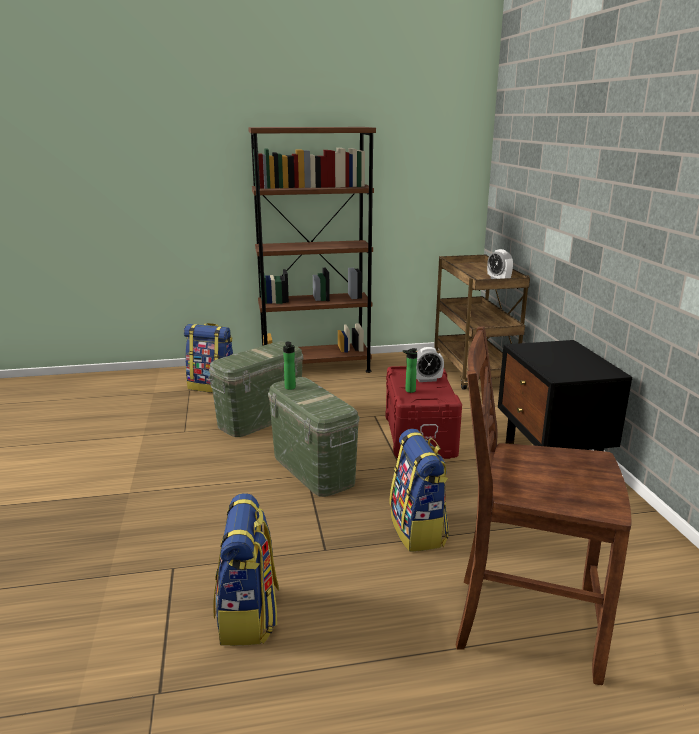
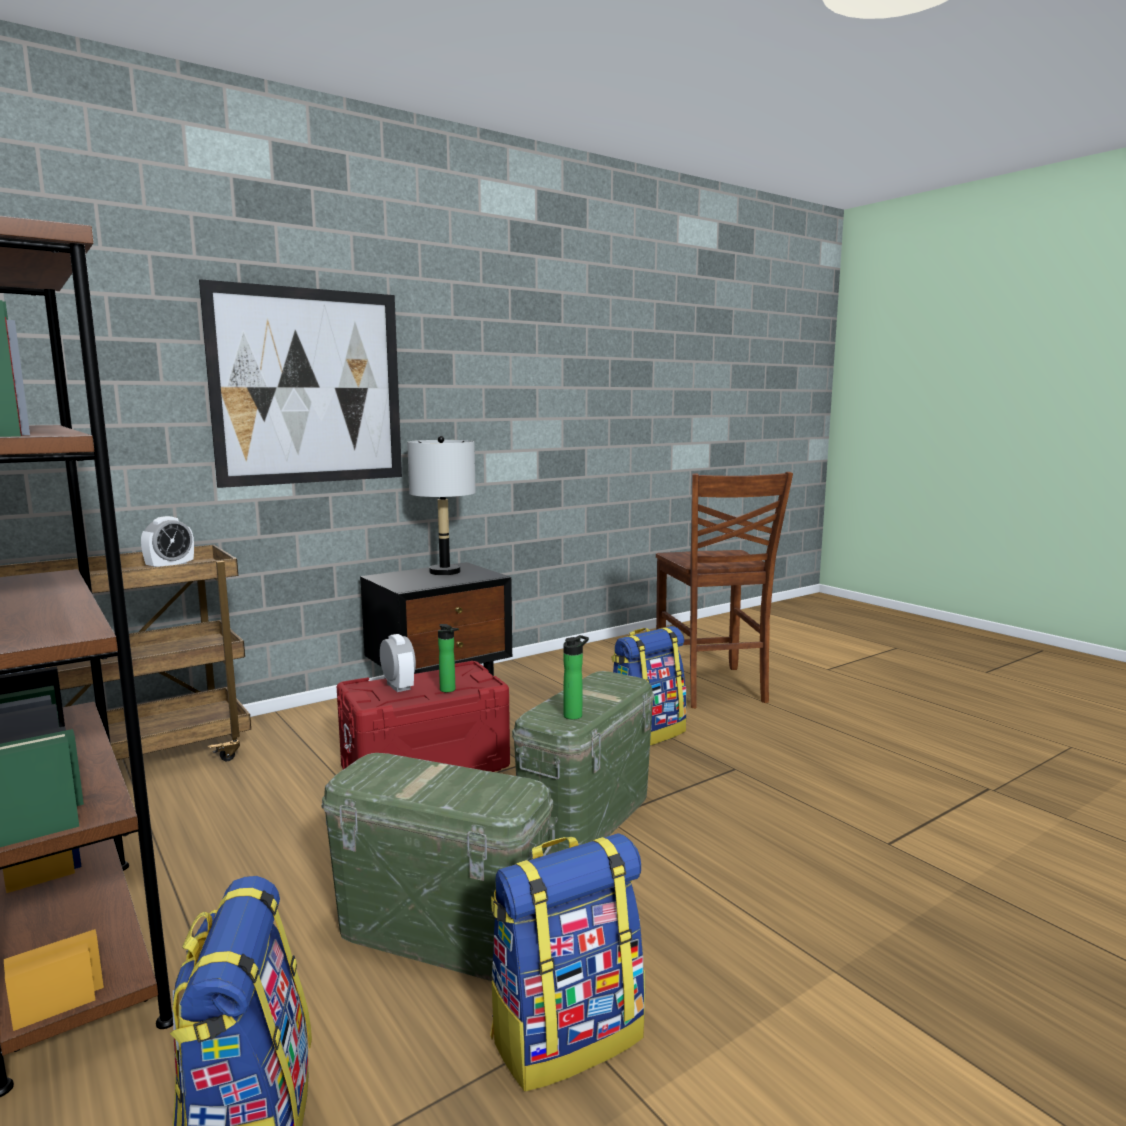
camera: 115 degrees left, 10 degrees down
(249, 616) = (866, 778): backpack -> backpack (567, 1035)
(580, 363) = (445, 572): none -> grey table lamp
(585, 180) = (309, 387): none -> picture

